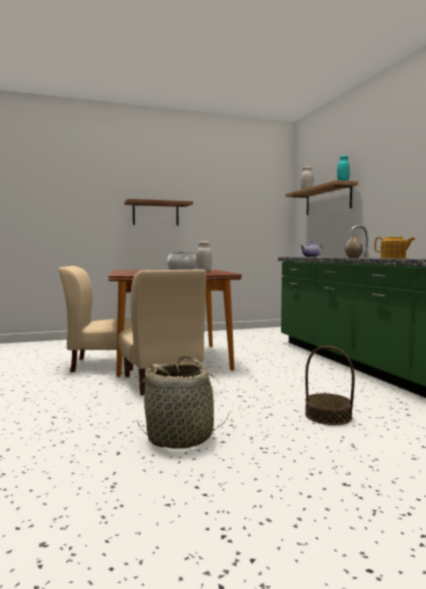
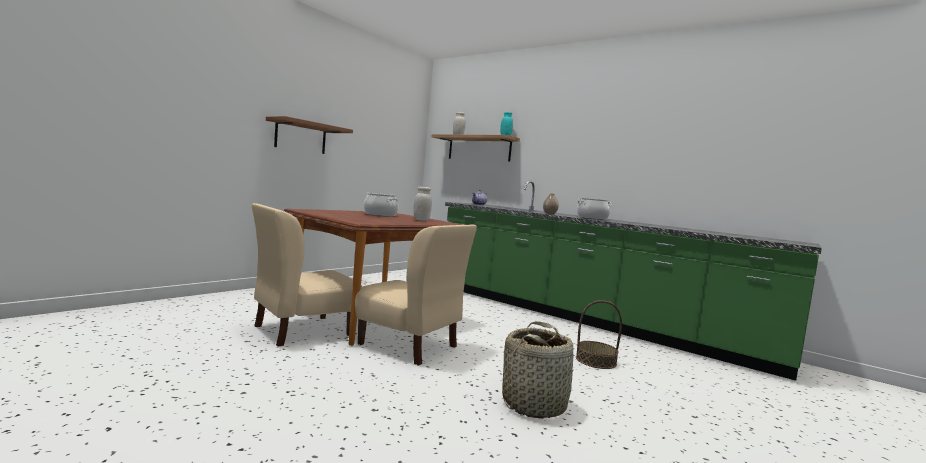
camera: 35 degrees left, 0 degrees up
(393, 258) = (592, 218): teapot -> cooking pot

